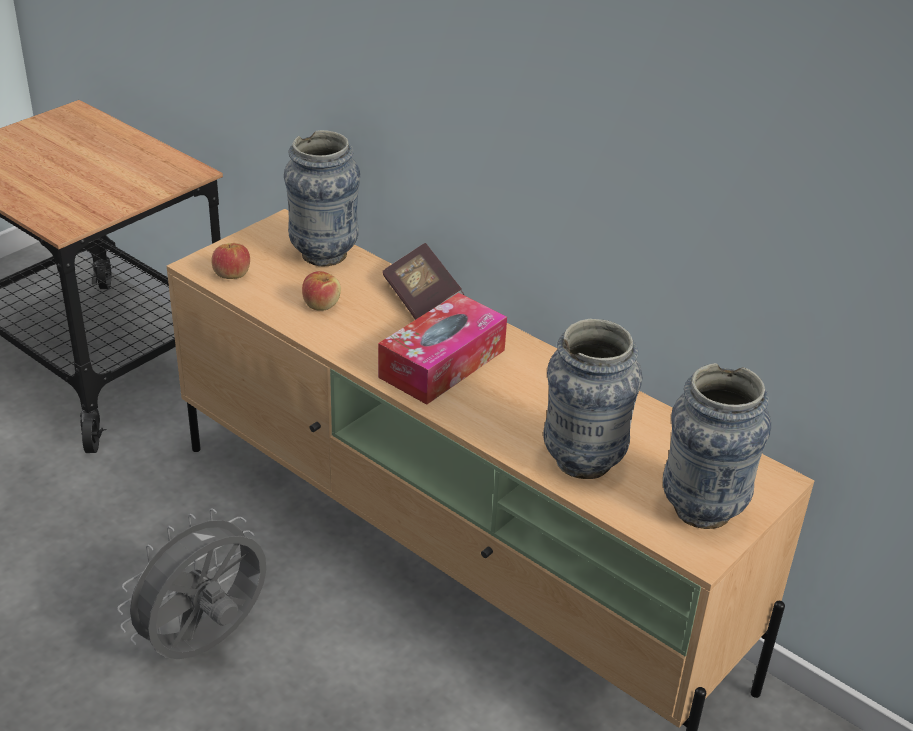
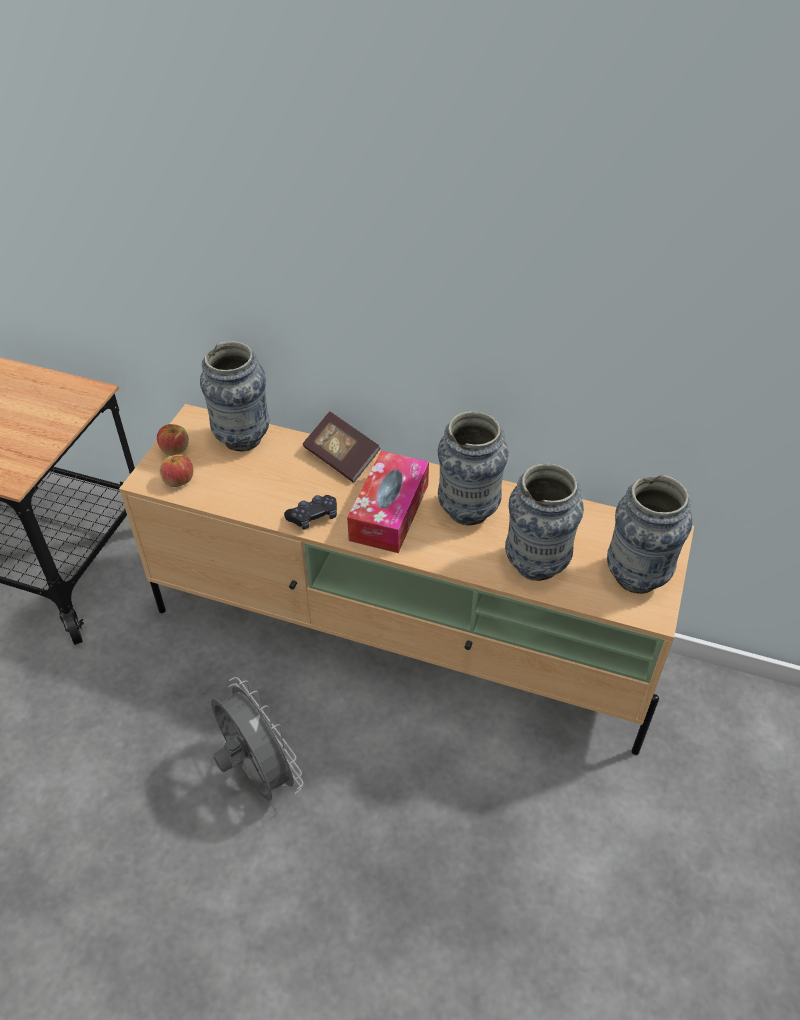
camera: 20 degrees left, 10 degrees up
(206, 644) = (257, 774): grey fan -> grey fan turned 120 degrees clockwise
(321, 304) = (267, 487): apple -> apple (175, 449)
(353, 345) = (313, 517): none -> black game controller
(535, 387) = (468, 511): none -> vase

